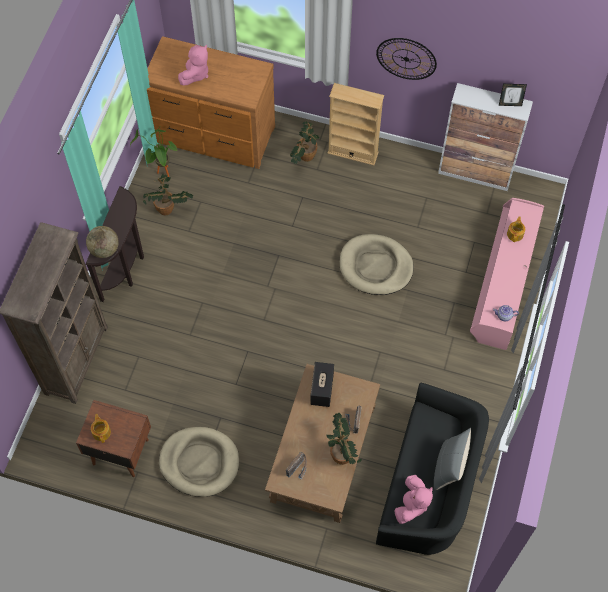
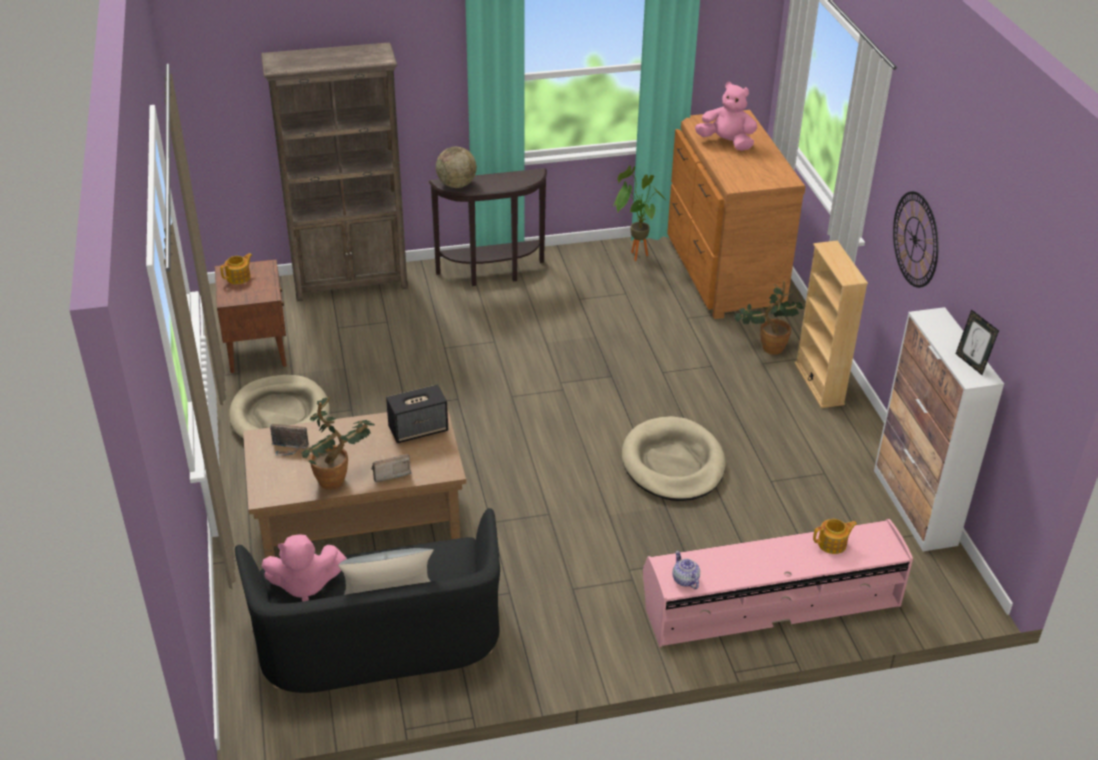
camera: 60 degrees right, 25 degrees down
(169, 210) = (592, 276): potted plant -> none
(195, 73) = (726, 143): pink plush toy -> pink plush toy turned 150 degrees counterclockwise

